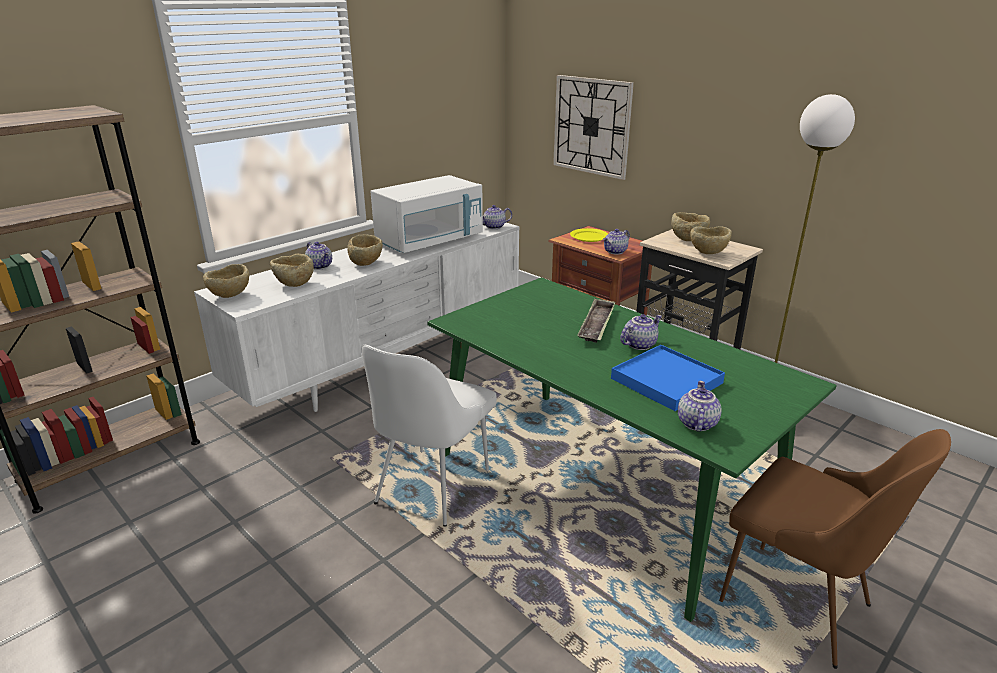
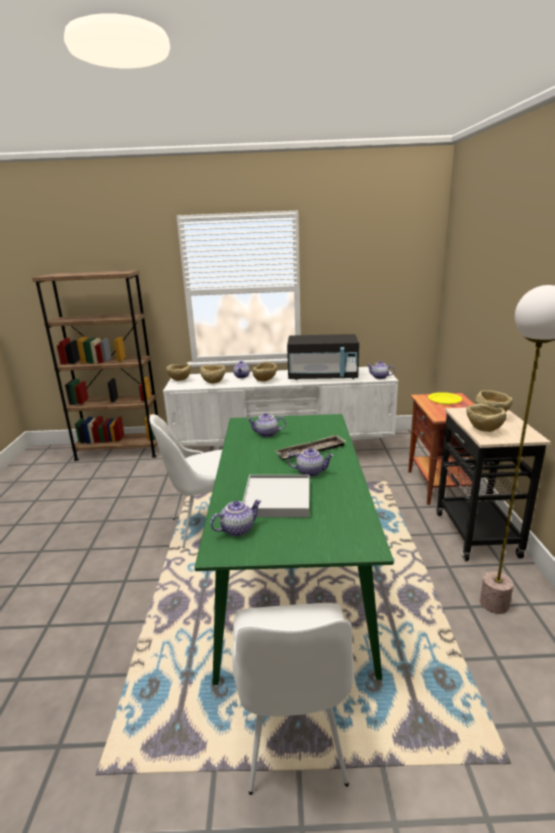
camera: 45 degrees right, 5 degrees down
(430, 241) = (322, 377): white microwave -> black microwave
(591, 126) = (474, 309): wall clock -> none
(615, 252) = (443, 414): teapot -> teapot (266, 434)
(667, 381) = (277, 499): blue tray -> white tray
(796, 603) = (295, 734): brown chair -> white chair

